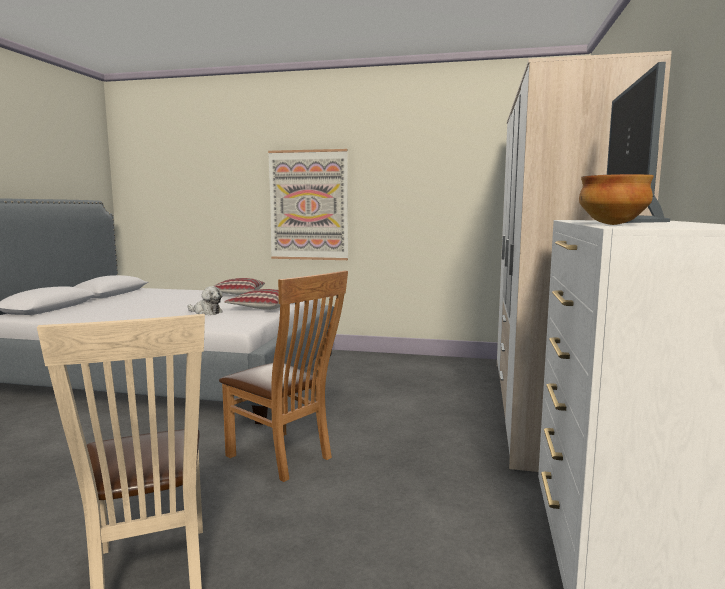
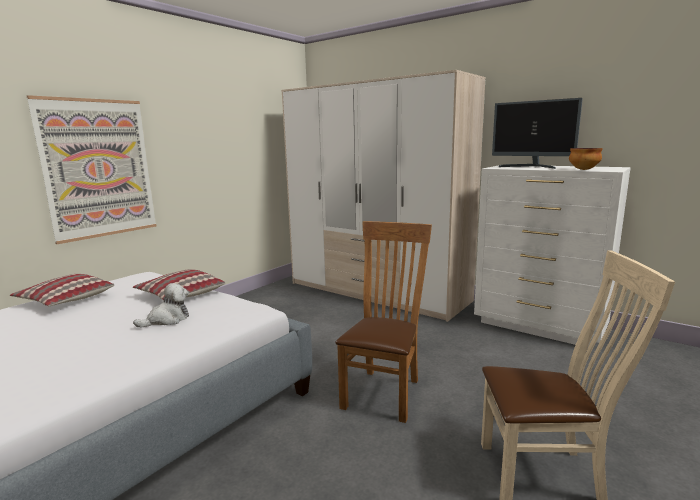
camera: 65 degrees left, 5 degrees up
(284, 458) = (384, 391): brown chair -> brown chair turned 45 degrees counterclockwise

